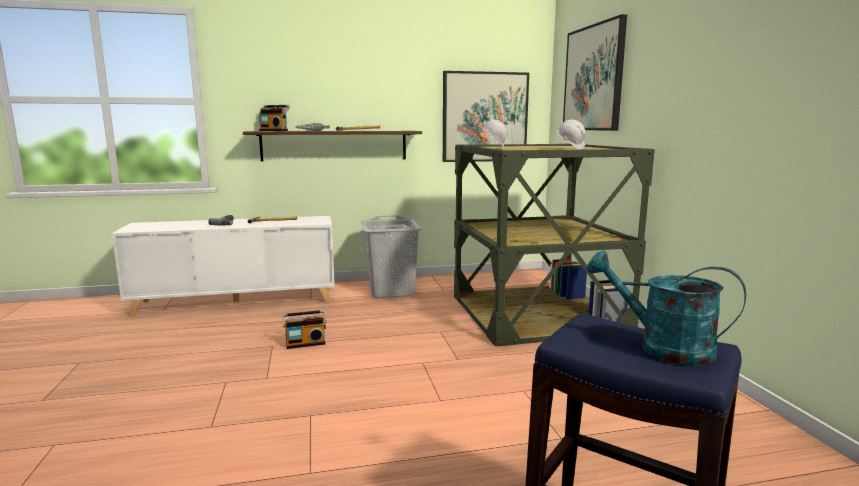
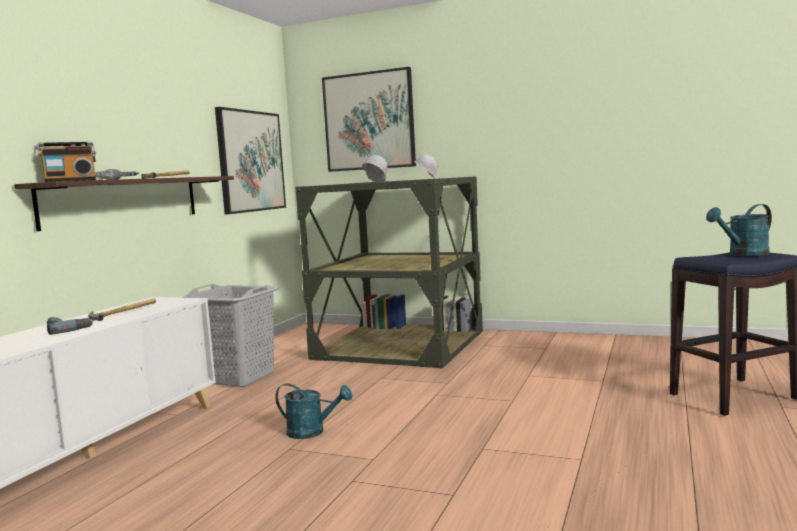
camera: 55 degrees left, 5 degrees down
(305, 343) = (312, 432): radio -> turquoise watering can

